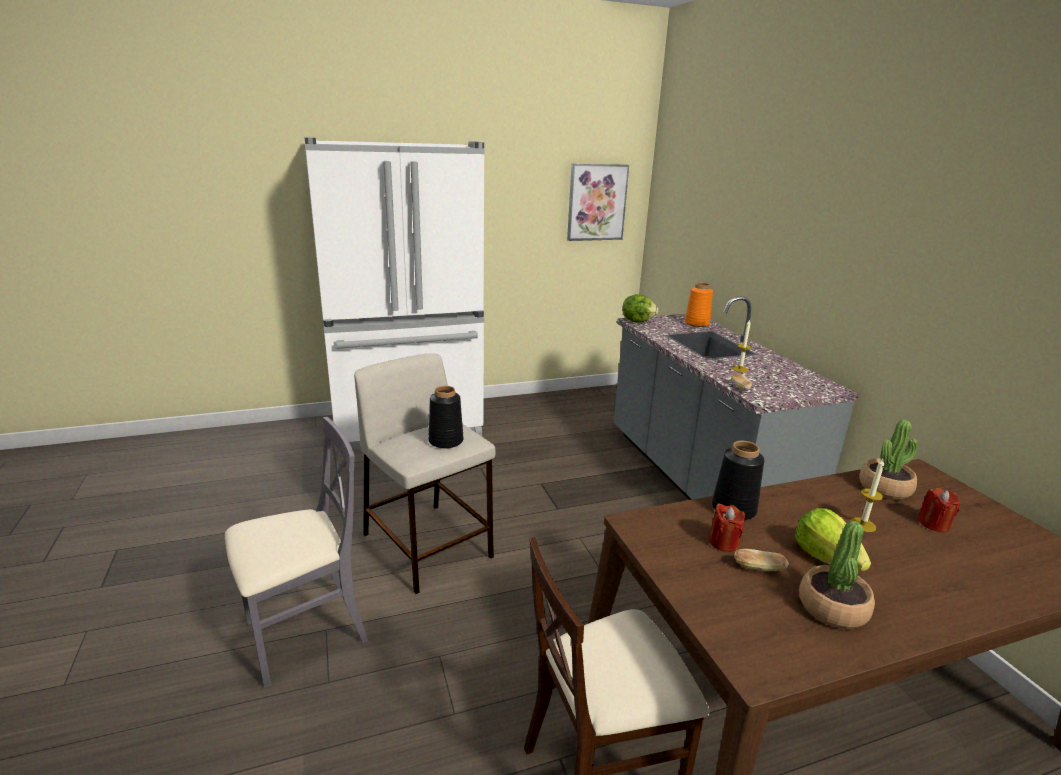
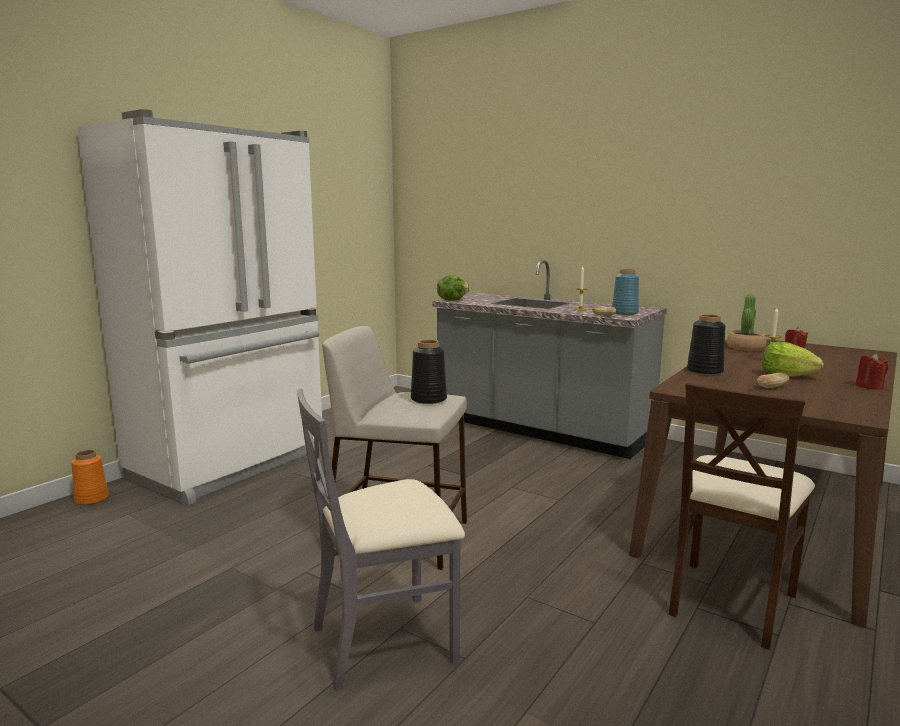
camera: 35 degrees left, 10 degrees down
(304, 634) = (385, 640): grey chair -> grey chair turned 135 degrees counterclockwise
(596, 202) = (357, 207): picture -> none
(696, 323) = (495, 296): orange vase -> orange vase (91, 499)
(723, 542) = (734, 383): red candle -> red candle (869, 386)
(778, 389) = (625, 313): none -> blue vase
(833, 608) = (832, 390): potted plant -> none

